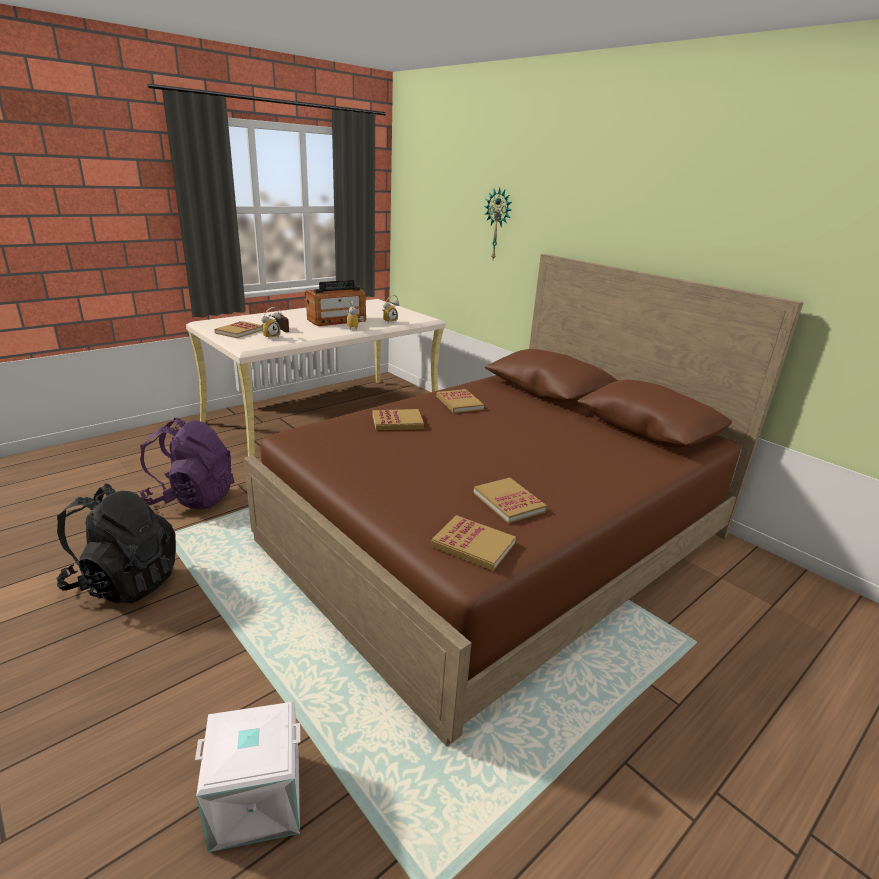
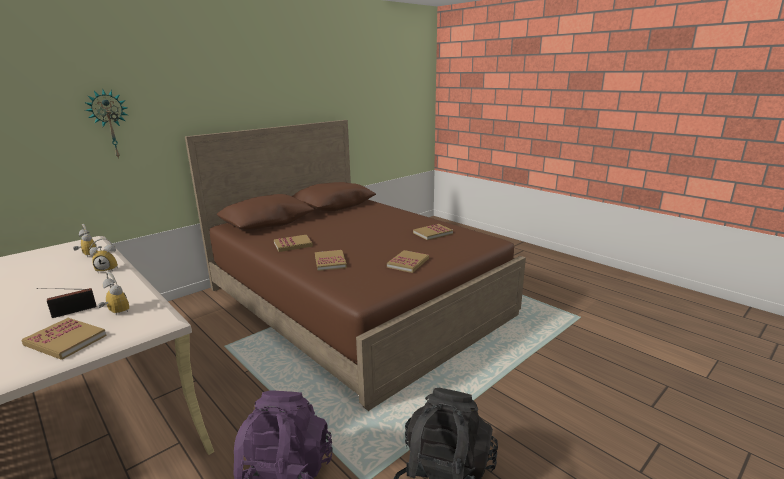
camera: 90 degrees left, 5 degrees down
(256, 802) = (577, 361): white storage box -> none
(337, 320) = (56, 282): radio -> none
(473, 545) = (476, 240): book -> book (408, 263)

